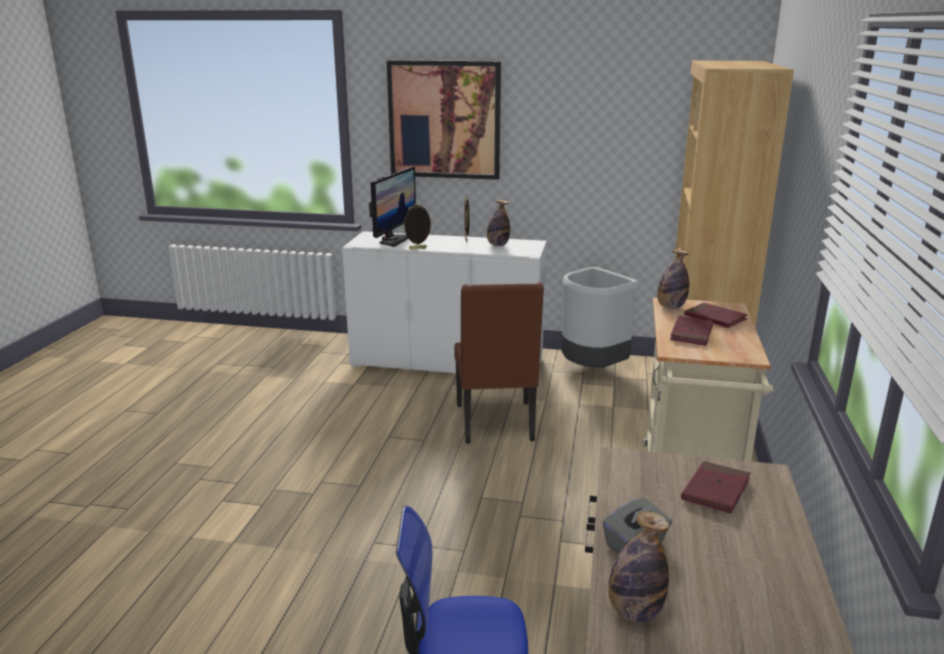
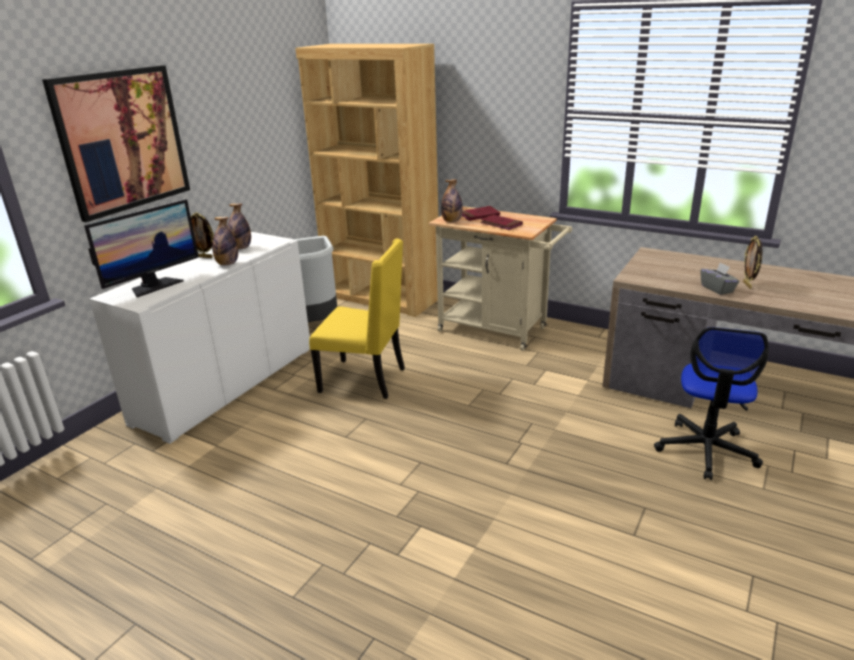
camera: 70 degrees left, 5 degrees up
(393, 240) = (154, 286): monitor -> monitor turned 90 degrees clockwise
(418, 249) = (203, 278): picture frame -> picture frame (747, 285)
(496, 424) = (365, 380): brown chair -> yellow chair
(634, 612) = (773, 298): bottle -> bottle (227, 264)
(715, 490) = (665, 264): red book -> none

